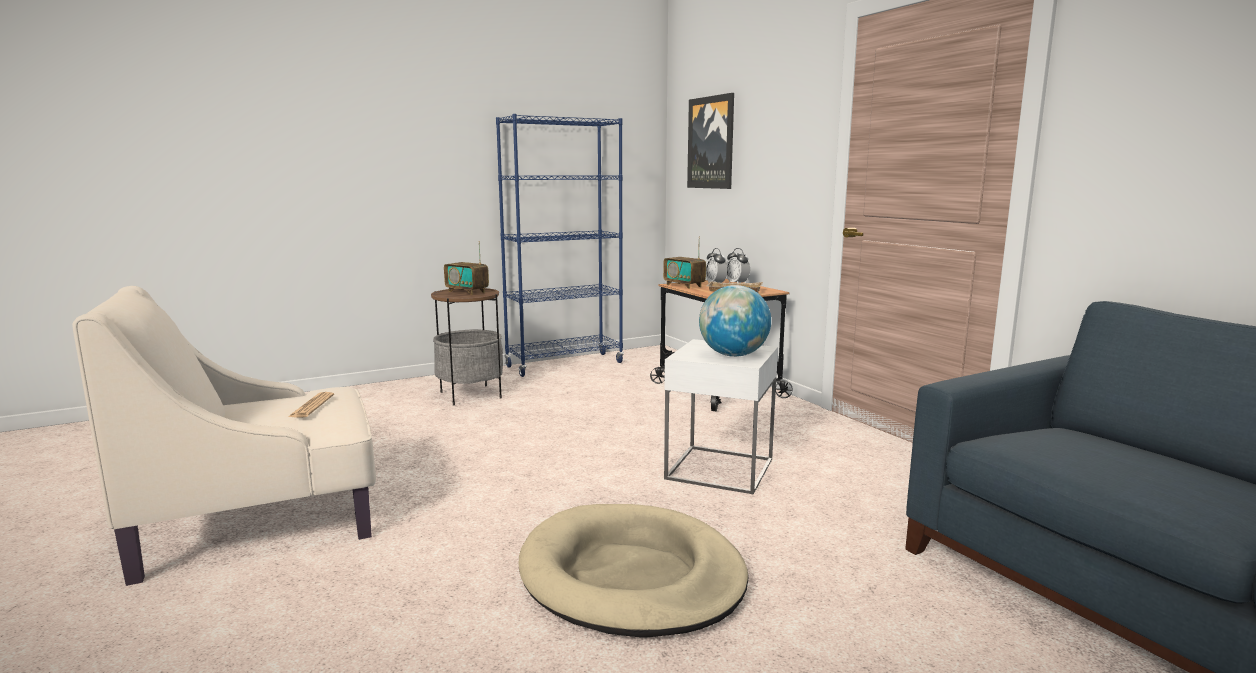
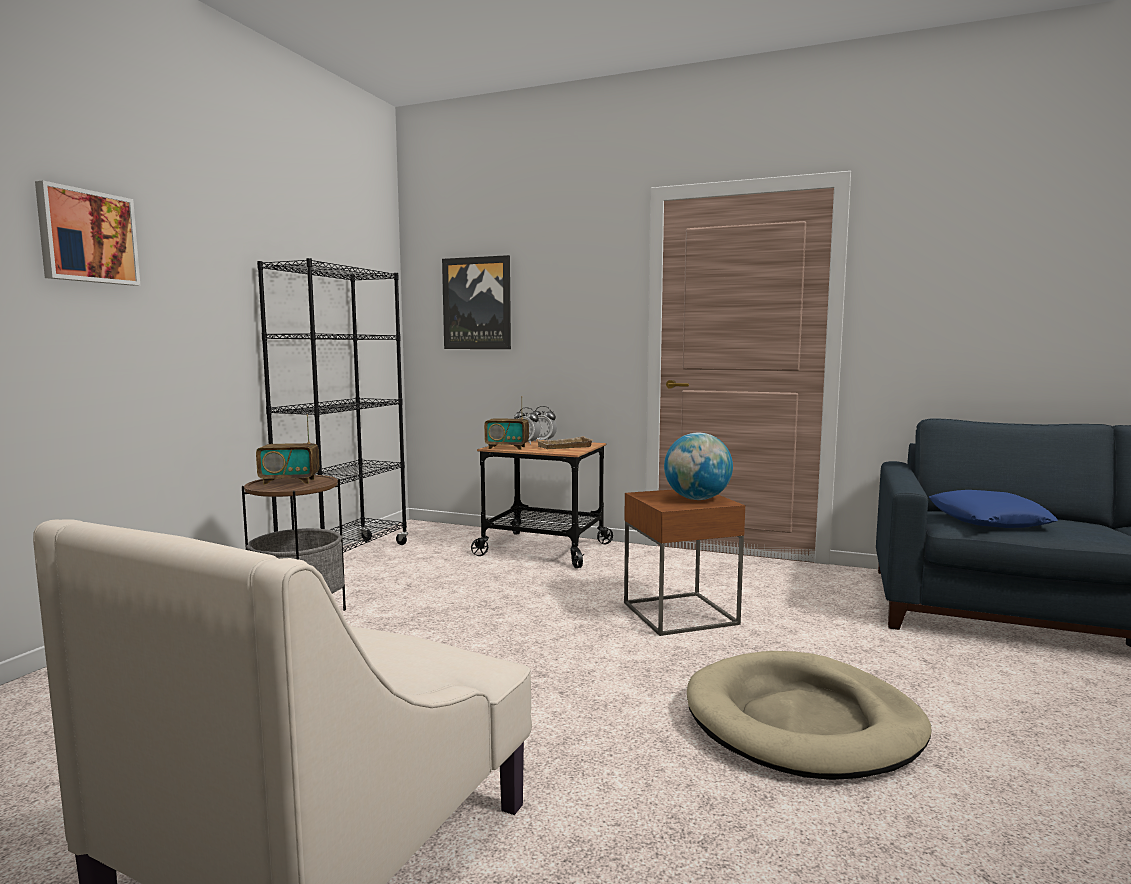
camera: 40 degrees left, 5 degrees down
(311, 406) = (396, 653): newspaper -> none
(357, 112) = (87, 237): none -> picture
(564, 365) = (346, 559): blue bookcase -> black bookcase
(720, 469) = (680, 613): white side table -> brown side table
(1069, 449) = (987, 519): none -> blue pillow

